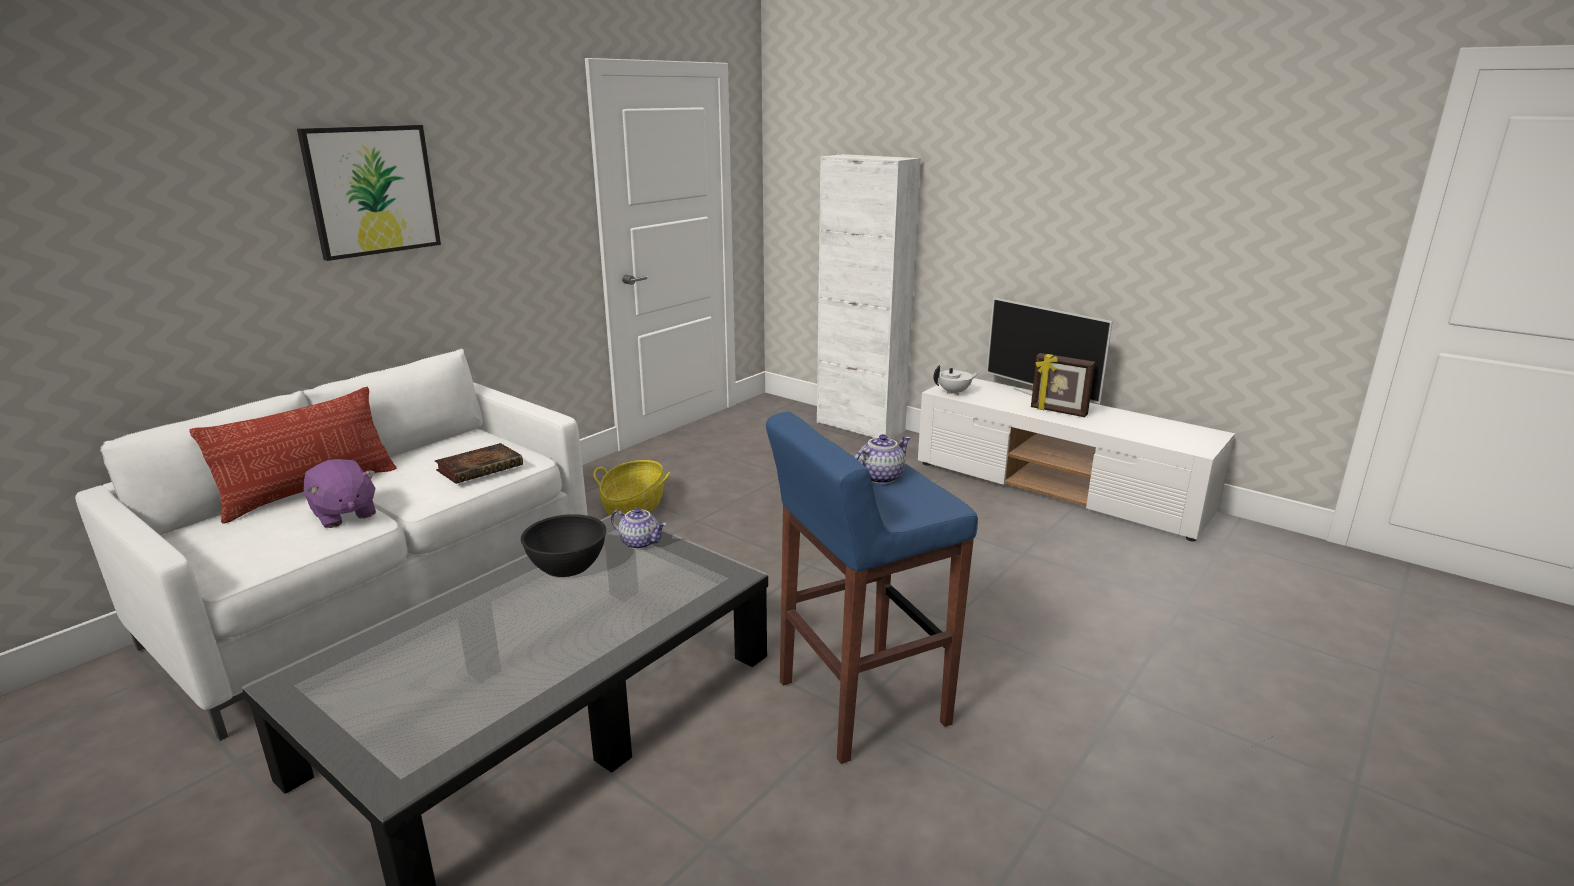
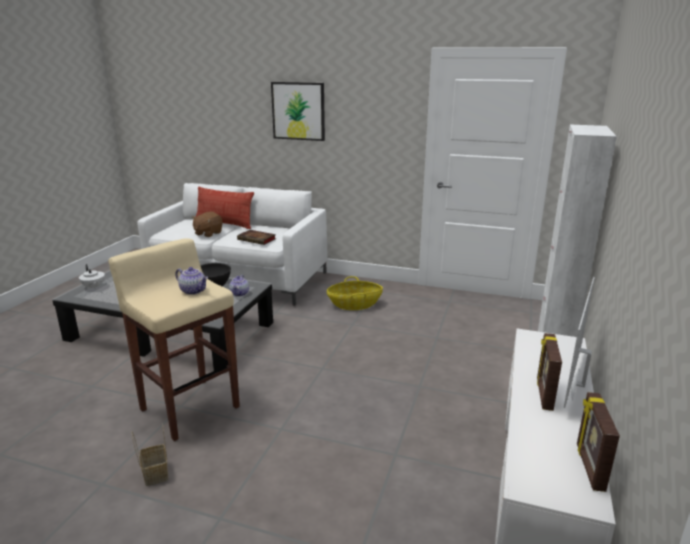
camera: 70 degrees right, 0 degrees up
(344, 514) = (208, 233): purple plush toy -> brown plush toy
(859, 703) = (189, 407): blue stool -> beige stool
(954, 392) = (532, 341): white teapot -> white teapot (93, 287)
(1027, 749) = (155, 473): none -> basket
(1168, 423) = (589, 467): none -> picture frame

